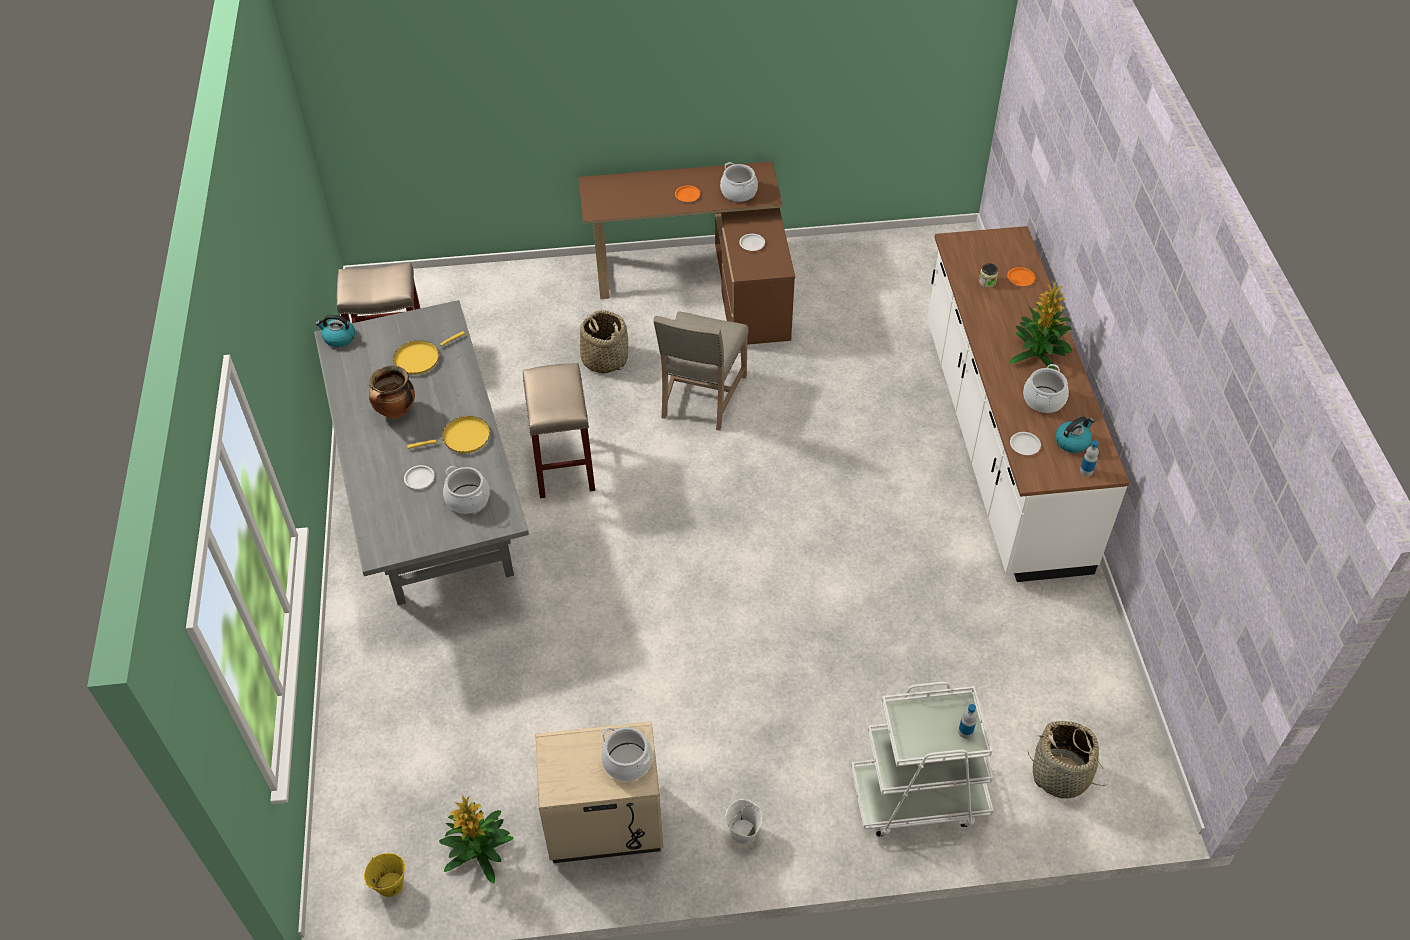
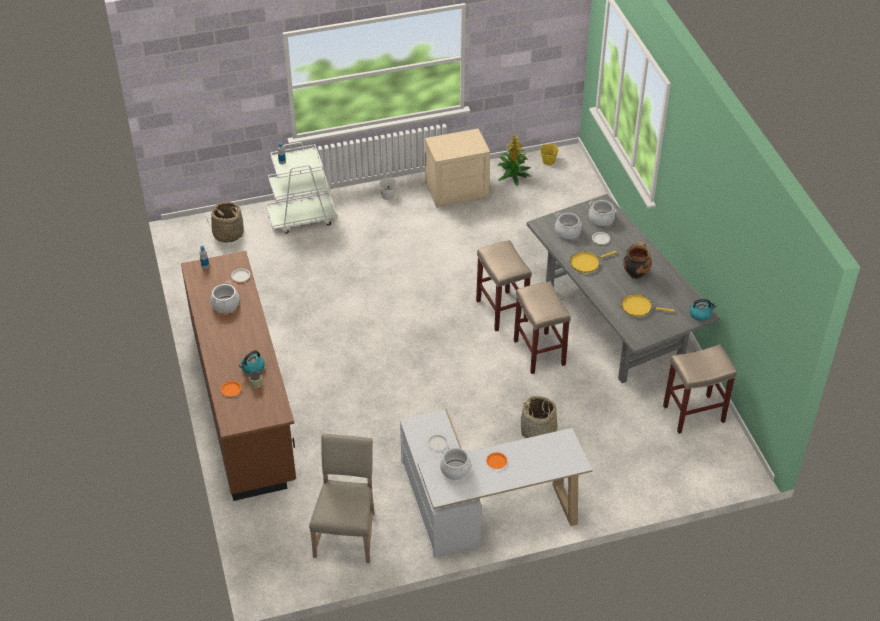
camera: 170 degrees right, 5 degrees down
(420, 358) = (639, 307): yellow frying pan -> yellow frying pan turned 120 degrees counterclockwise
(598, 544) = (501, 310): none -> beige stool
(627, 761) = (442, 146): cooking pot -> cooking pot (601, 219)
(701, 398) = (459, 411): beige chair -> beige chair (346, 532)
(702, 282) = (481, 509): brown desk -> white desk
(1001, 444) = (244, 403): white counter -> brown counter
(1038, 353) = (225, 334): potted plant -> none
(1072, 441) = (211, 281): kettle -> kettle (252, 368)

